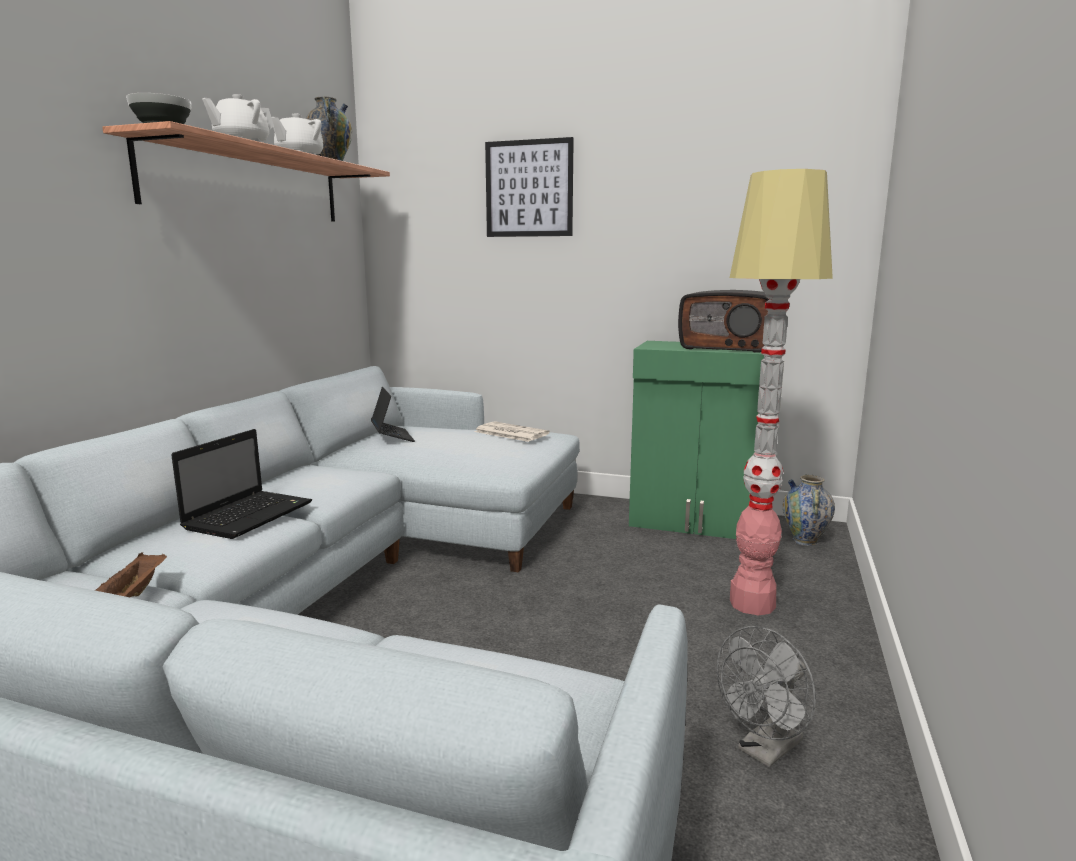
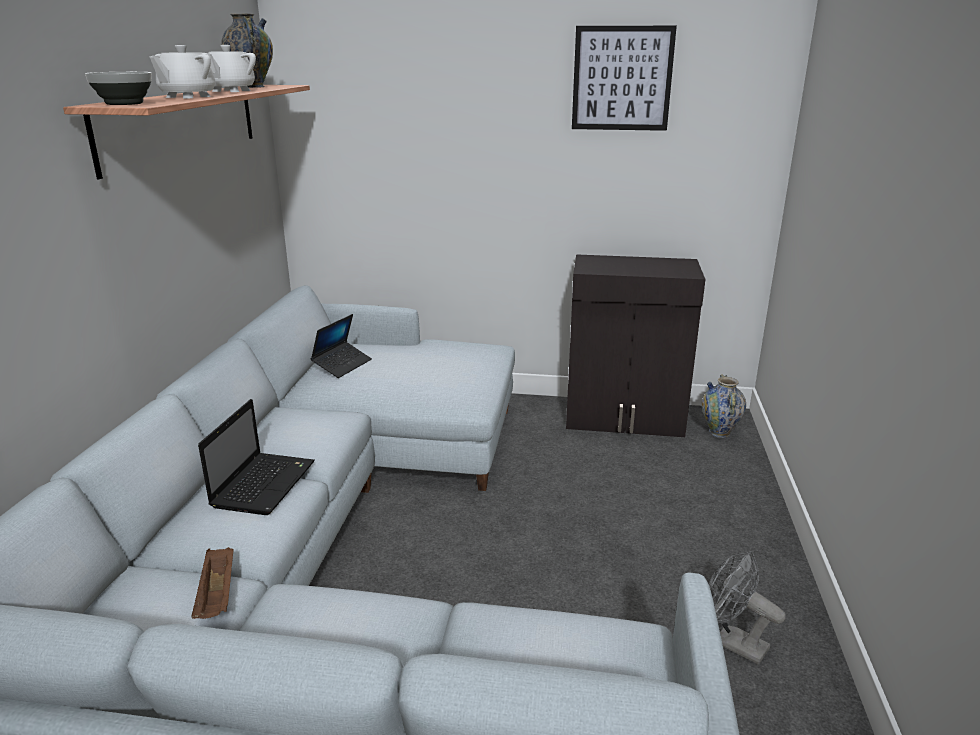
camera: 10 degrees left, 10 degrees up
(392, 437) = (342, 365): laptop -> laptop turned 60 degrees clockwise
(510, 433) = (453, 350): newspaper -> none
(529, 189) = (455, 102): picture -> picture (622, 79)
(698, 522) = (625, 419): green cabinet -> black cabinet
(727, 347) = (655, 266): radio -> none
(752, 604) = (691, 505): floor lamp -> none
(764, 751) = (732, 642): grey fan -> grey fan turned 90 degrees clockwise

